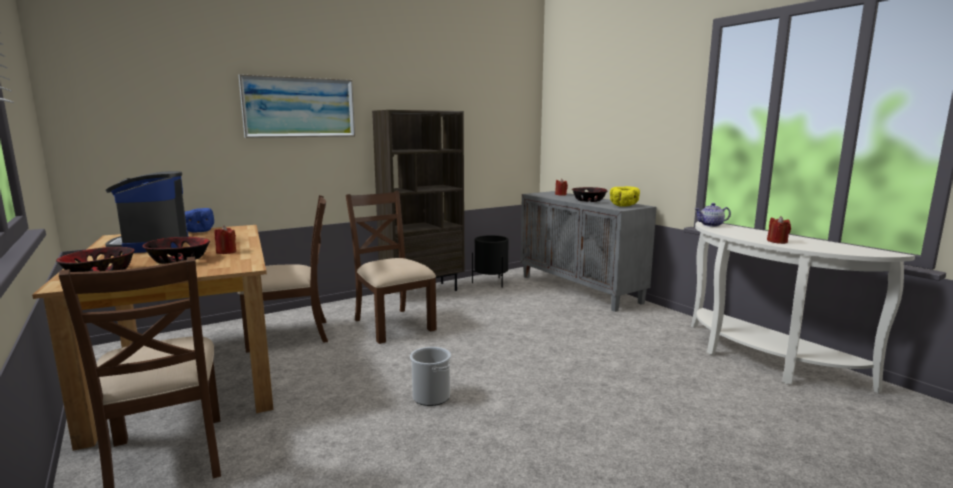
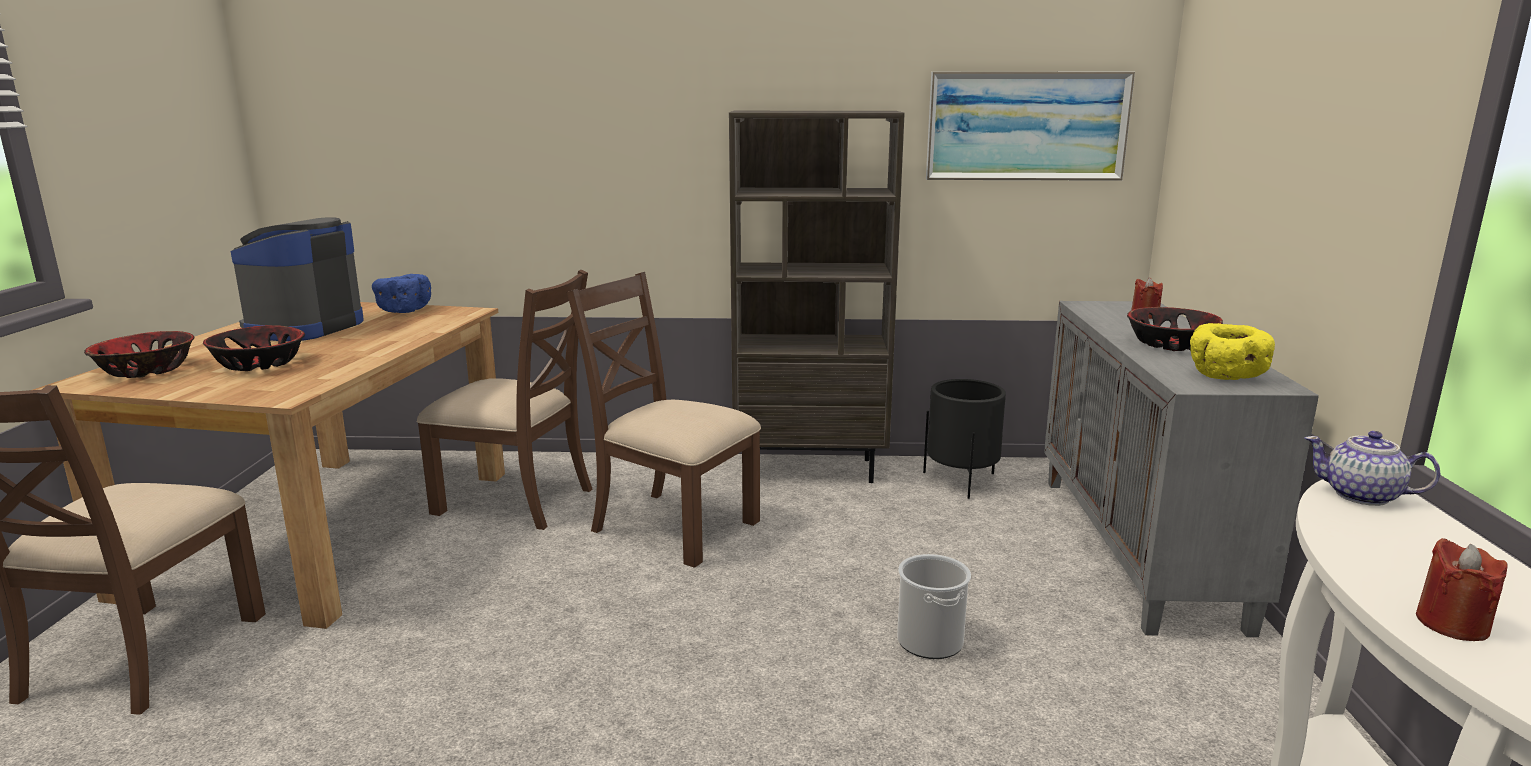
camera: 35 degrees right, 5 degrees up
(226, 252) = (336, 359): red candle -> none
(299, 107) = (599, 106): picture -> picture (1026, 126)
(392, 324) = (673, 526): brown chair -> brown chair turned 60 degrees counterclockwise
(431, 397) = (530, 700): bucket -> bucket (930, 641)

